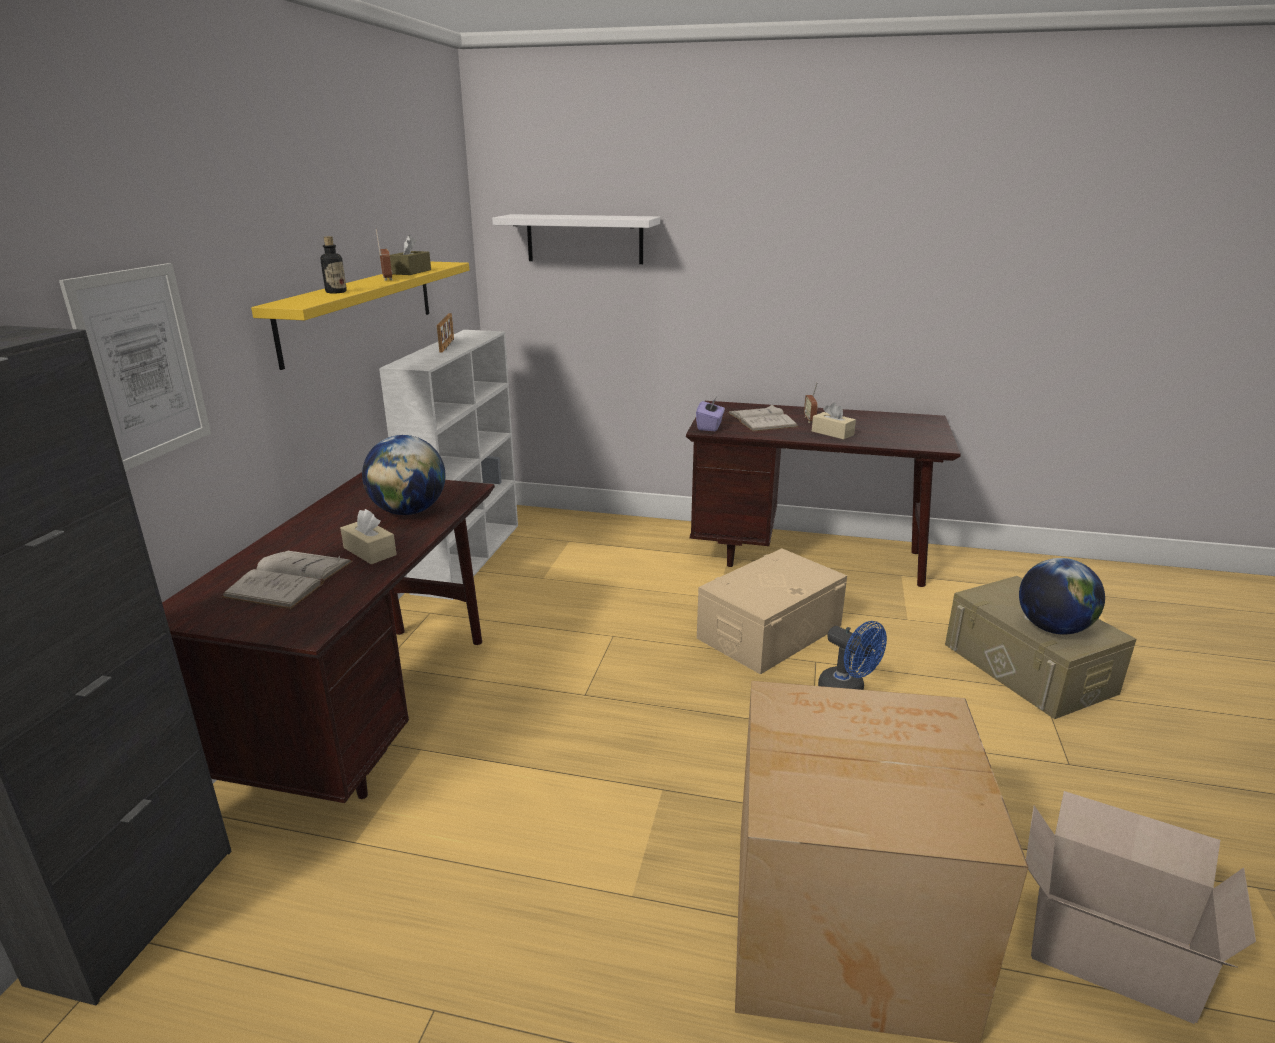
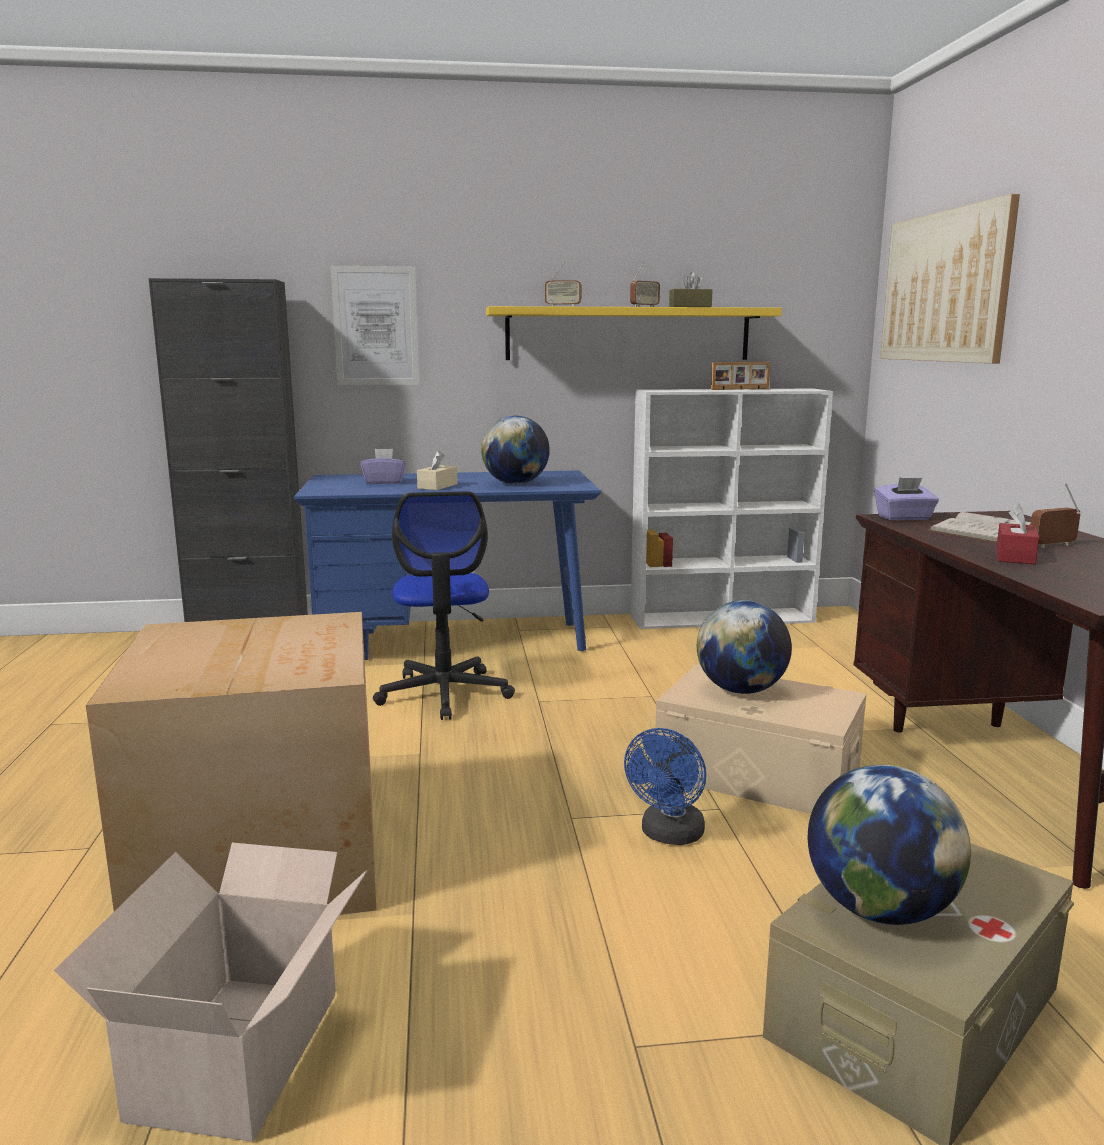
camera: 70 degrees right, 10 degrees down
(290, 579) = (384, 482): white book -> purple tissue box
(336, 292) = (563, 306): bottle -> radio
(372, 715) = (454, 641): brown desk -> blue desk
(525, 749) = (444, 694): none -> office chair
(584, 239) = (944, 287): white shelf -> picture
(759, 584) = (741, 690): none -> globe
(832, 433) = (1015, 556): beige tissue box -> red tissue box

